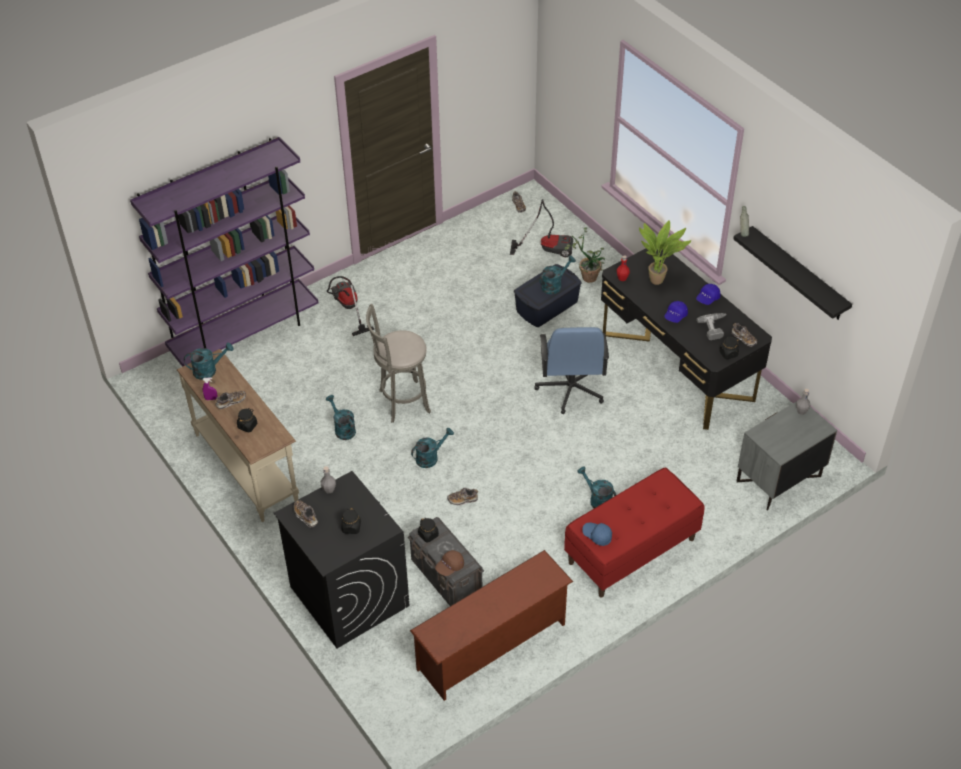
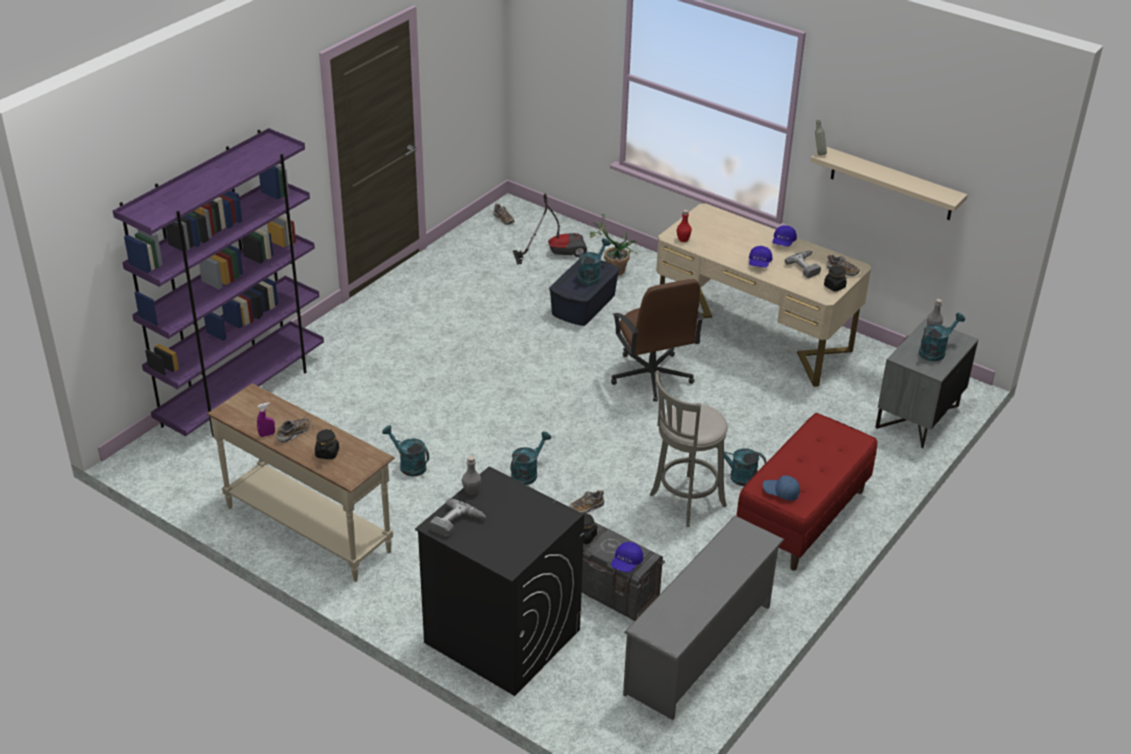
camera: 20 degrees left, 10 degrees down
(209, 370) = (250, 406): turquoise watering can -> turquoise watering can (935, 351)
(305, 516) = (457, 523): shoe -> power drill
(347, 308) = (355, 346): vacuum cleaner -> none
(351, 527) = (520, 523): black jar -> none
(401, 402) = (465, 425): grey stool -> grey stool (684, 502)
(450, 567) = (626, 563): brown cap -> blue cap
(492, 647) = (700, 650): brown shoe rack -> grey shoe rack
(570, 389) = (651, 377): blue office chair -> brown office chair
(658, 280) = (722, 235): potted plant -> none
(677, 366) = (753, 335): black desk -> beige desk
(799, 274) = (891, 184): black shelf -> beige shelf

